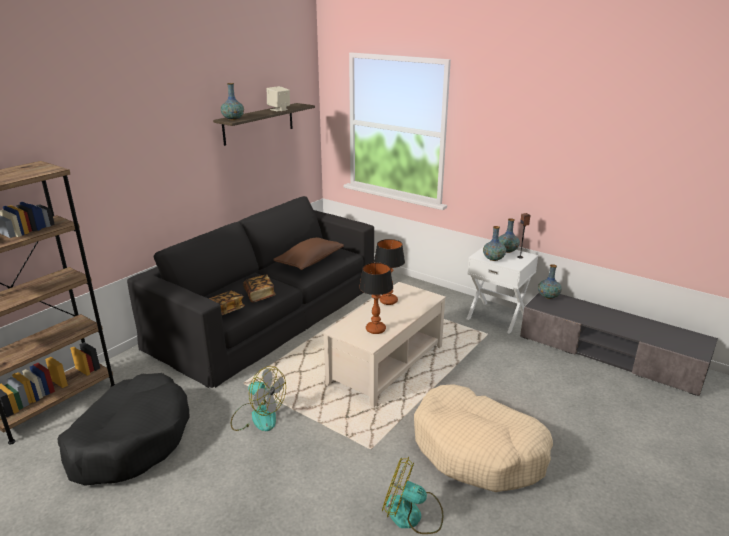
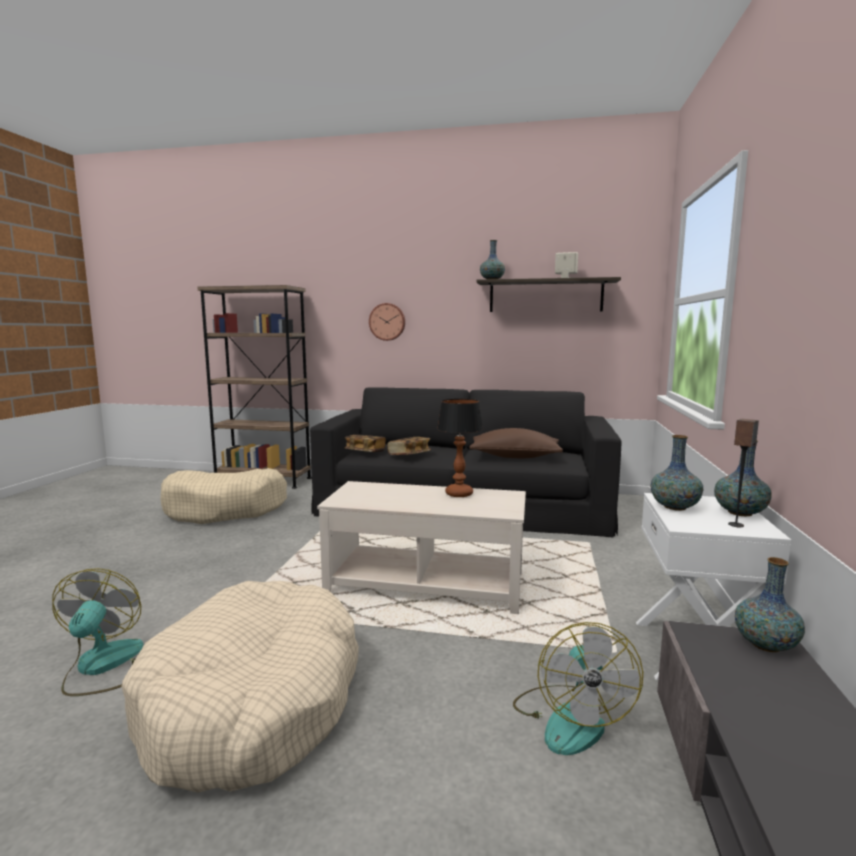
camera: 65 degrees right, 15 degrees down
(130, 440) = (225, 509): black dog bed -> beige dog bed
(139, 176) = (387, 322): none -> wall clock
(257, 416) = (277, 542): fan -> fan (570, 718)
(376, 330) = (375, 499): table lamp -> none

